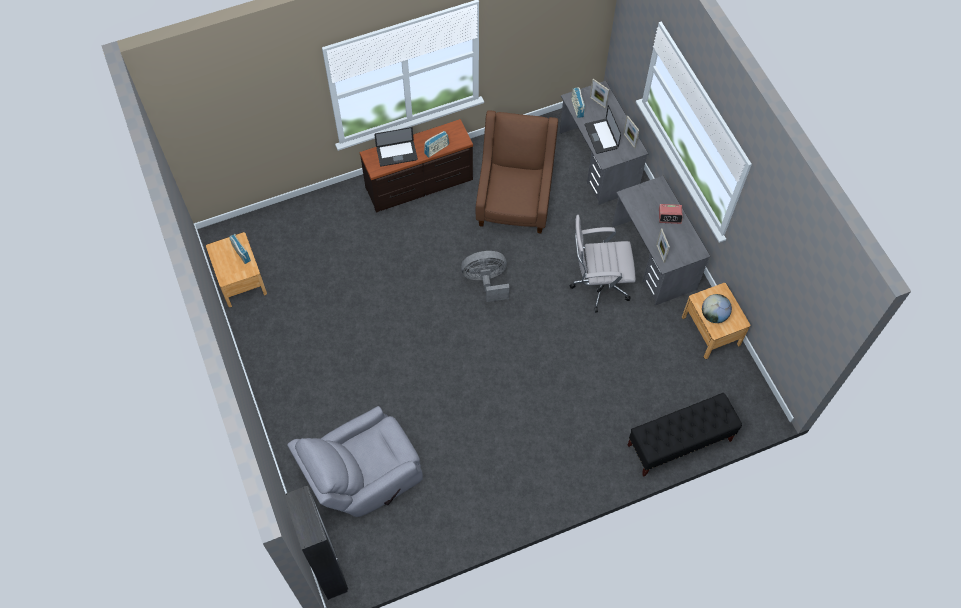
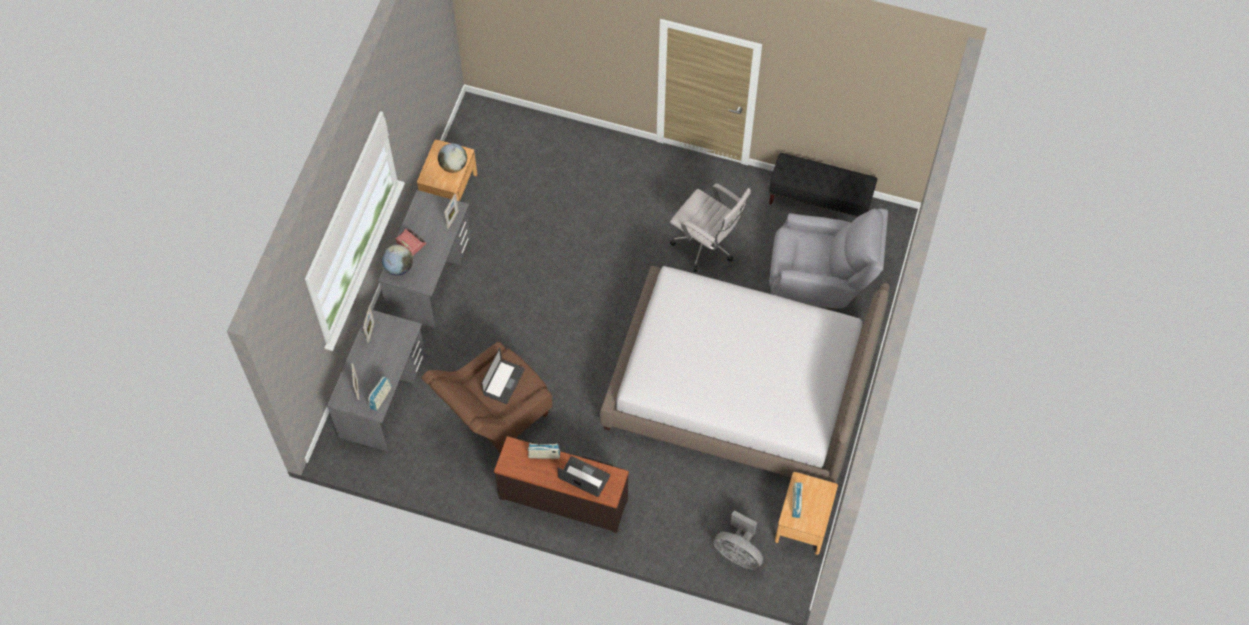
camera: 140 degrees left, 0 degrees up
(330, 571) = (897, 230): black wardrobe -> none
(358, 339) = (739, 389): none -> bed
(486, 281) = (588, 360): grey fan -> grey fan (738, 553)
(597, 285) = (499, 288): white office chair -> white office chair (707, 246)
(601, 136) = (390, 354): laptop -> laptop (504, 382)
(659, 193) = (398, 267): none -> globe
(679, 443) = (561, 133): black bench -> black bench (820, 202)

